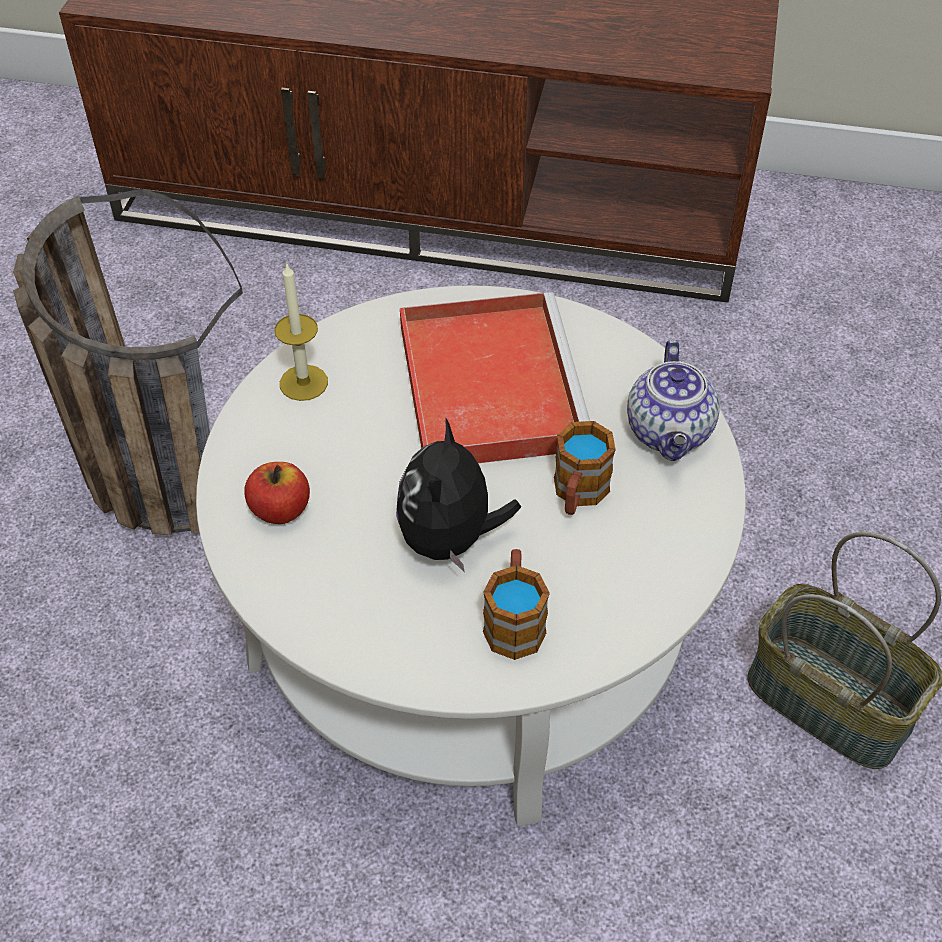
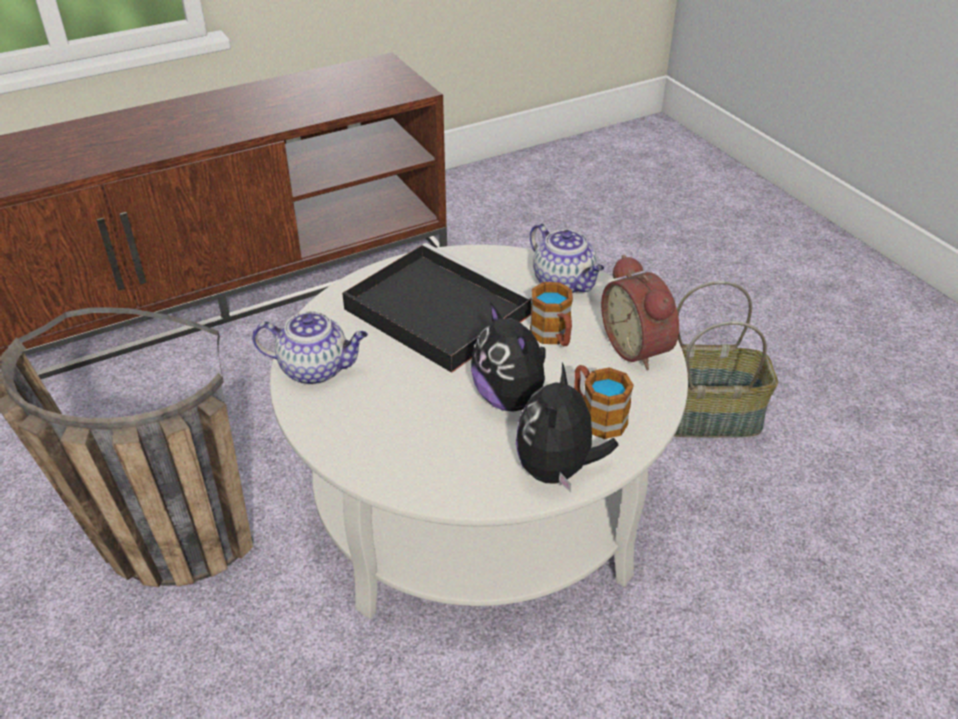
camera: 40 degrees left, 10 degrees down
(280, 510) = (387, 444): apple -> none
(303, 383) = (316, 369): candle -> teapot
(404, 652) = (557, 470): none -> plush toy
(487, 383) = (434, 310): red tray -> black tray
(660, 569) = (639, 347): none -> alarm clock

